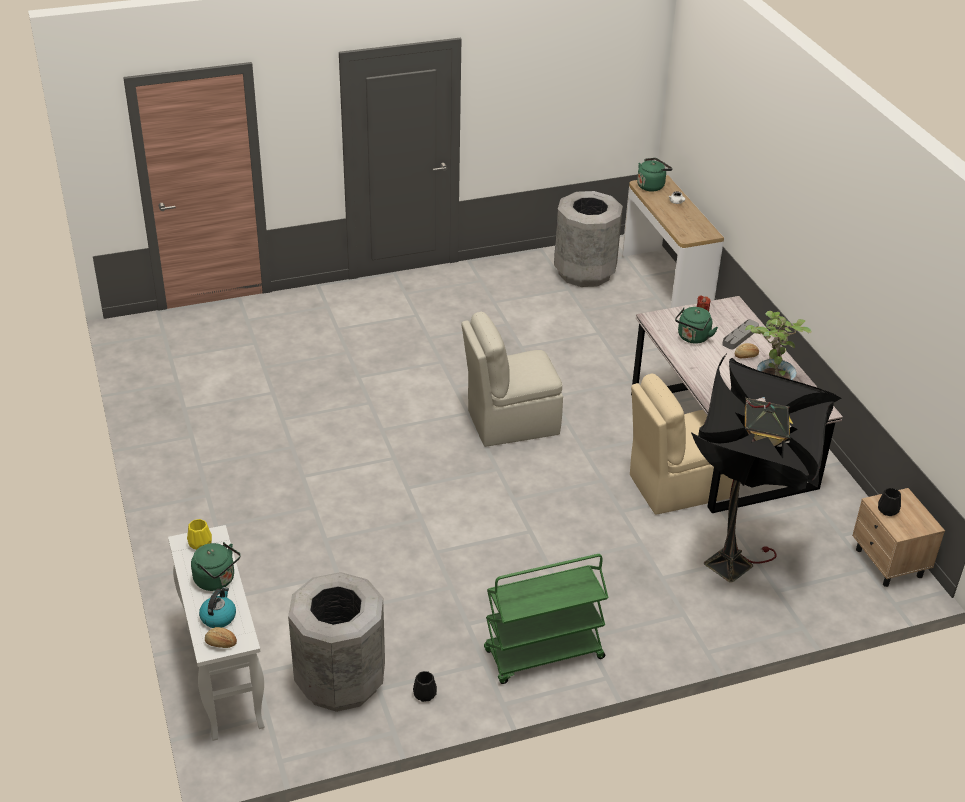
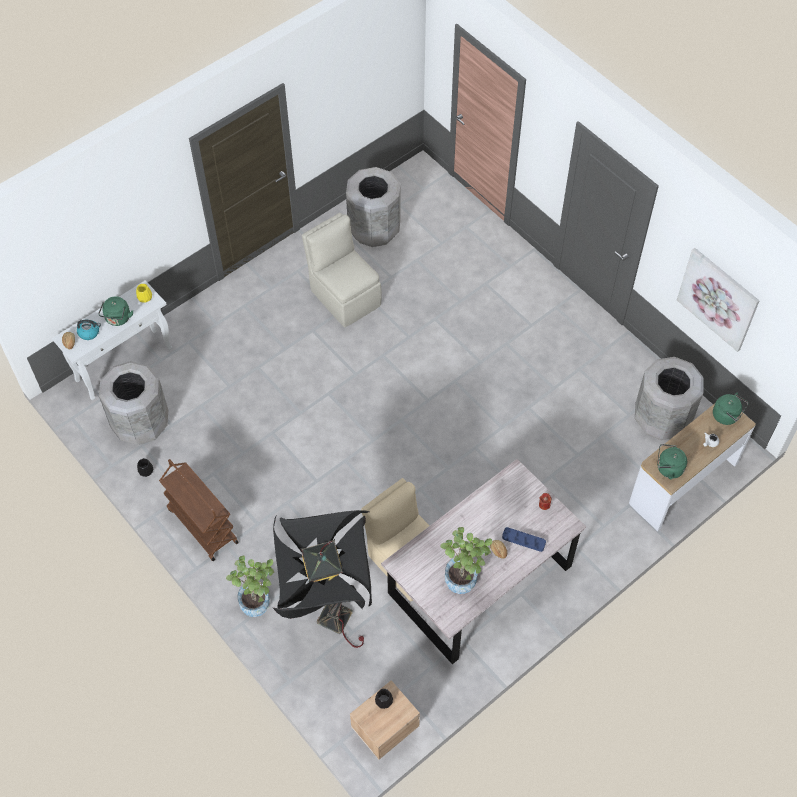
camera: 70 degrees right, 20 degrees up
(190, 386) = (374, 229): none -> grey trash can
(510, 422) = (429, 431): beige chair -> beige chair (344, 296)
(543, 655) = (202, 525): green cart -> brown cart
(561, 105) = (718, 299): none -> picture
(677, 628) = (257, 599): none -> potted plant
(693, 338) = (503, 506): green kettle -> green kettle (668, 468)
(740, 336) = (523, 540): grey tray -> blue tray

